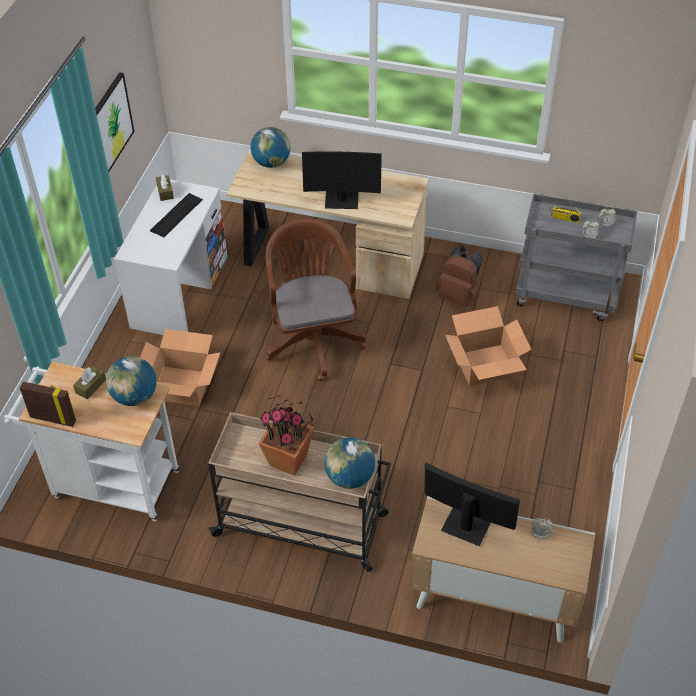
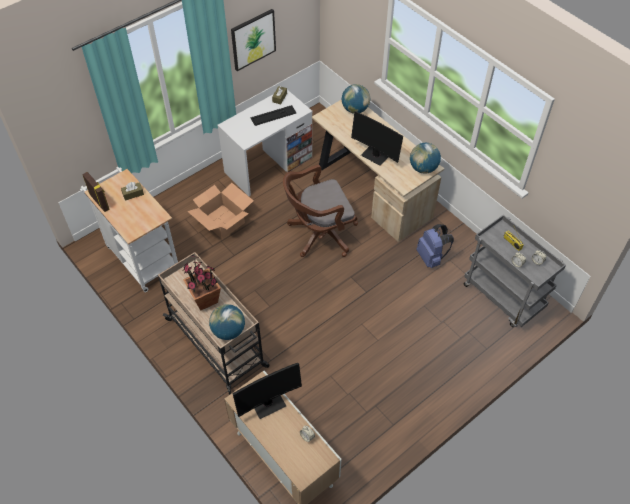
camera: 35 degrees right, 5 degrees up
(135, 396) = (149, 213): globe -> globe (423, 168)
(312, 338) = (319, 234): brown office chair -> brown office chair turned 135 degrees counterclockwise
(459, 296) = (431, 258): brown backpack -> blue backpack
(465, 527) = (268, 403): monitor -> monitor turned 90 degrees clockwise
(485, 365) = (408, 312): cardboard box -> none

